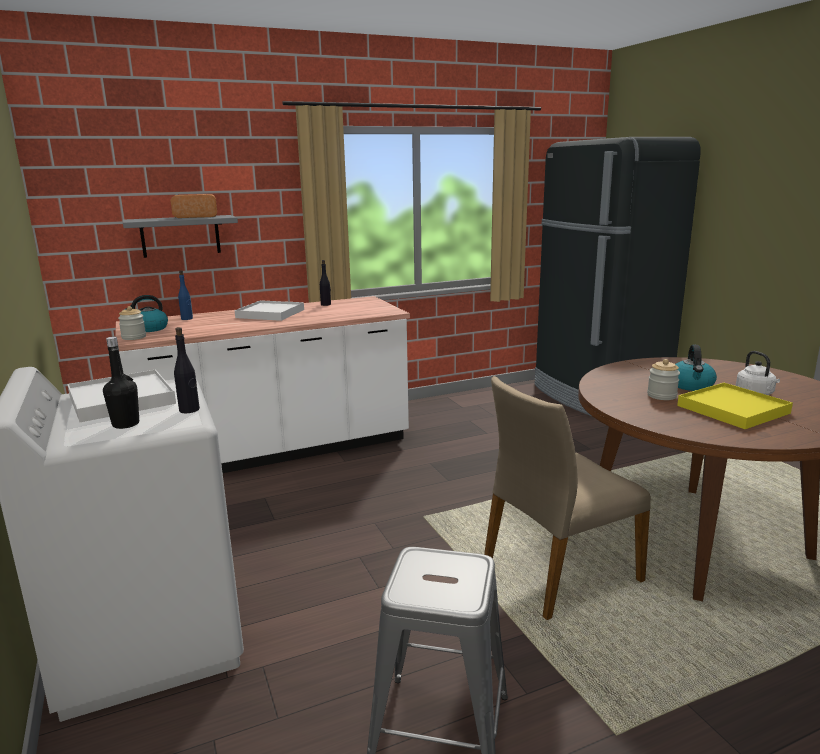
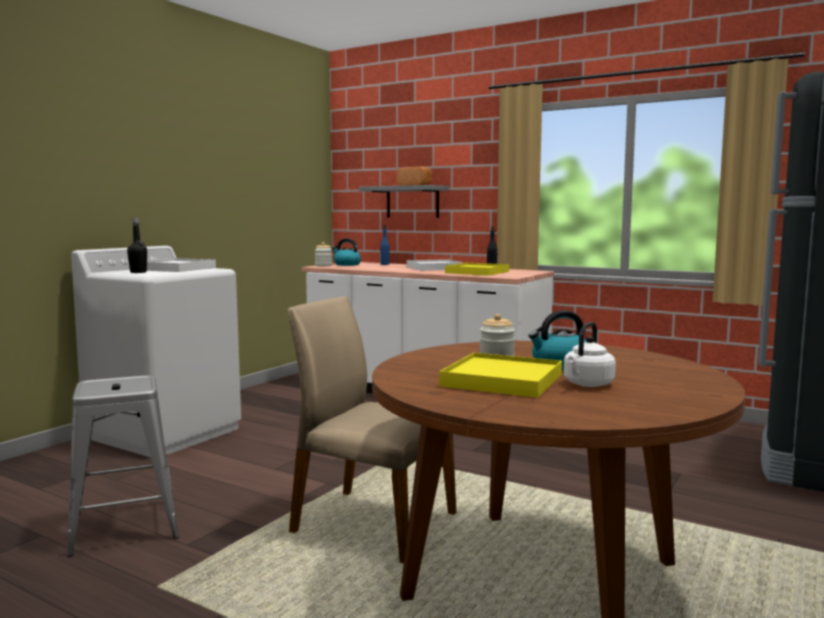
camera: 55 degrees right, 10 degrees down
(189, 410) = (170, 273): black bottle -> none
(339, 311) = (477, 272): none -> yellow tray

